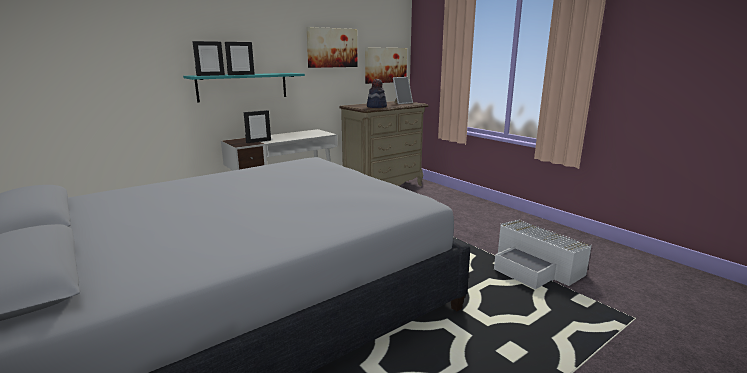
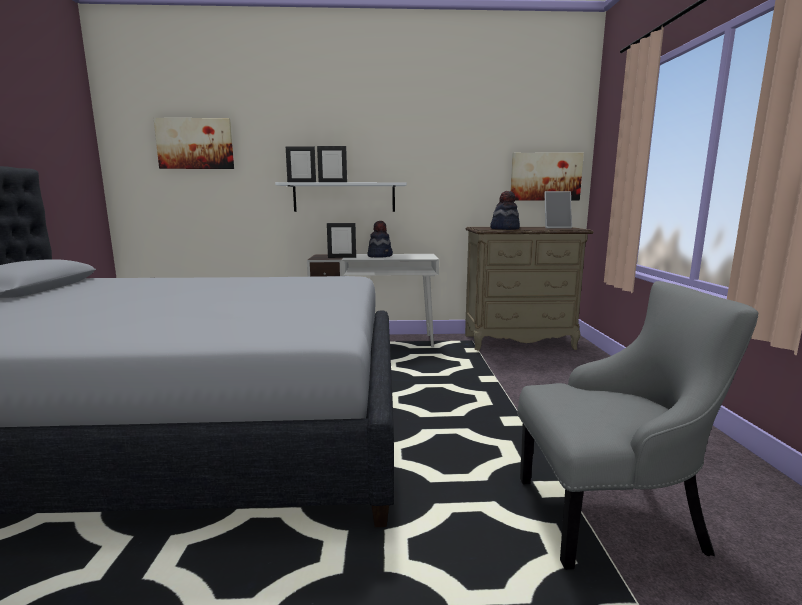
camera: 35 degrees right, 5 degrees down
(243, 86) = (344, 197): turquoise shelf -> white shelf
(286, 136) = (380, 256): none -> hat
(332, 47) = (462, 154): picture -> picture (195, 144)
(535, 268) = (605, 519): white storage box -> grey chair

